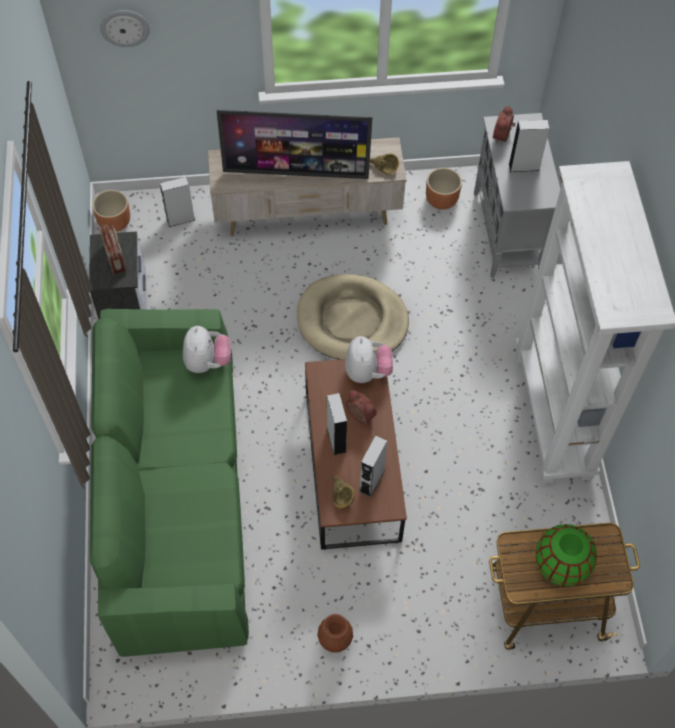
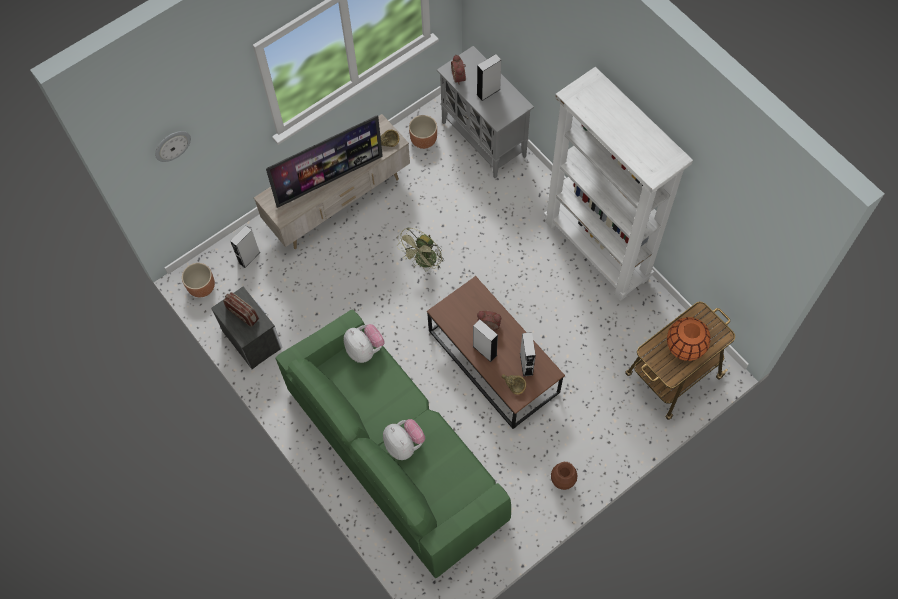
camera: 30 degrees left, 5 degrees up
(352, 321) = (423, 262): beige dog bed -> green fan
(367, 372) = (472, 293): plush toy -> plush toy (404, 444)
(561, 565) = (685, 346): green vase -> orange vase

